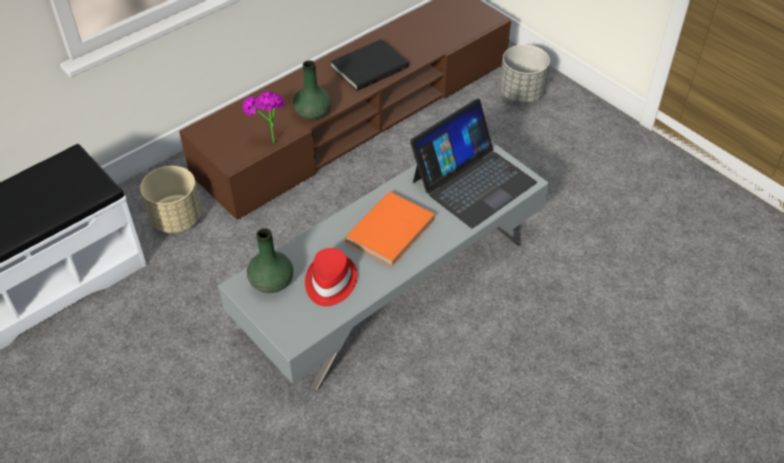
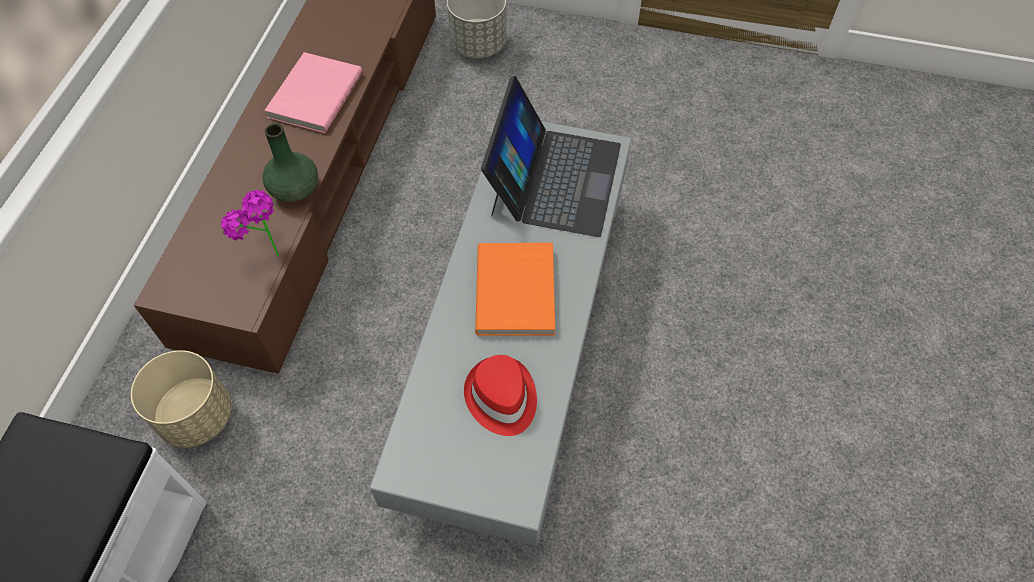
camera: 35 degrees left, 10 degrees up
(271, 282) = (433, 442): green vase -> none
(368, 67) = (314, 95): black book -> pink book

